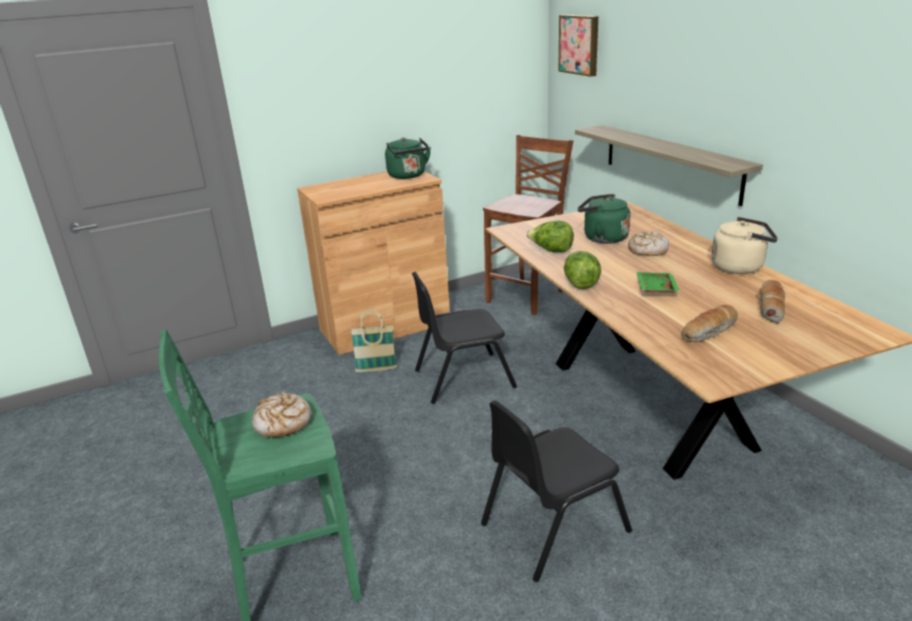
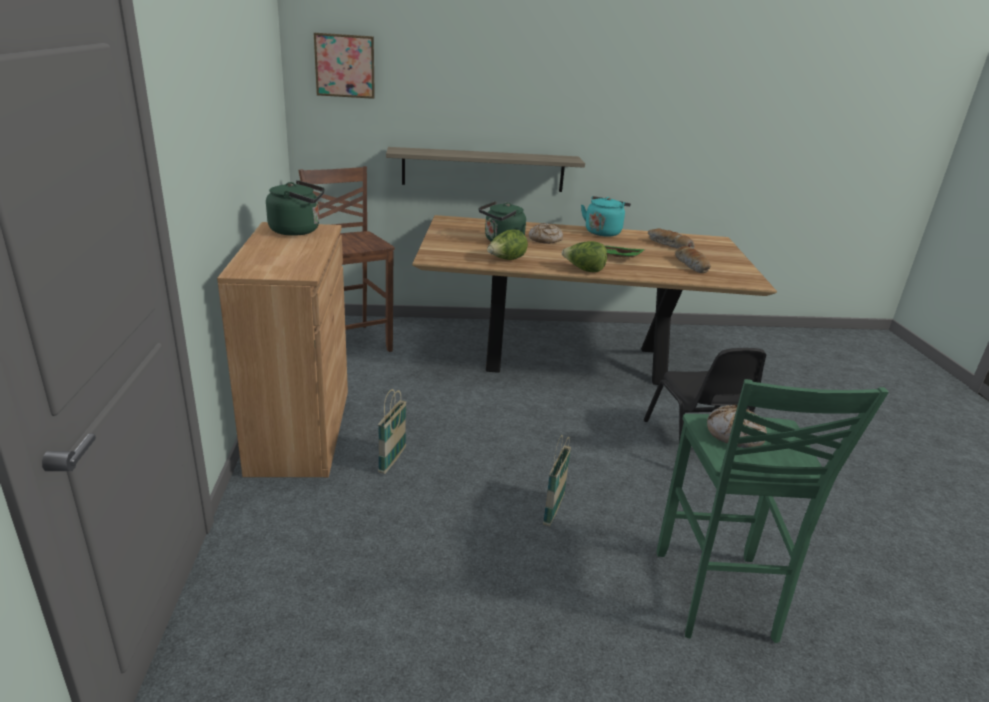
camera: 70 degrees left, 0 degrees up
(363, 458) = (553, 510): none -> basket
(463, 378) = (464, 418): black chair -> none
(740, 267) = (603, 232): beige kettle -> turquoise kettle

